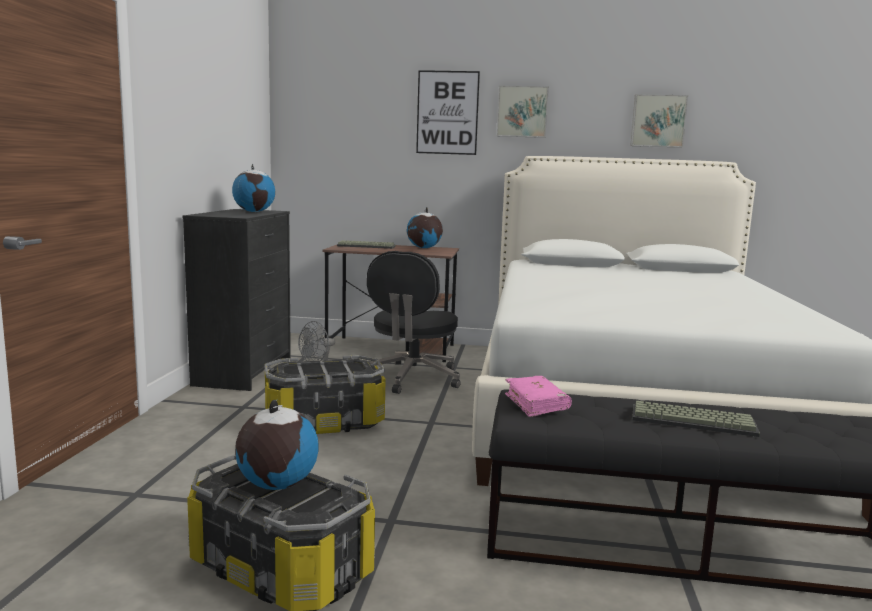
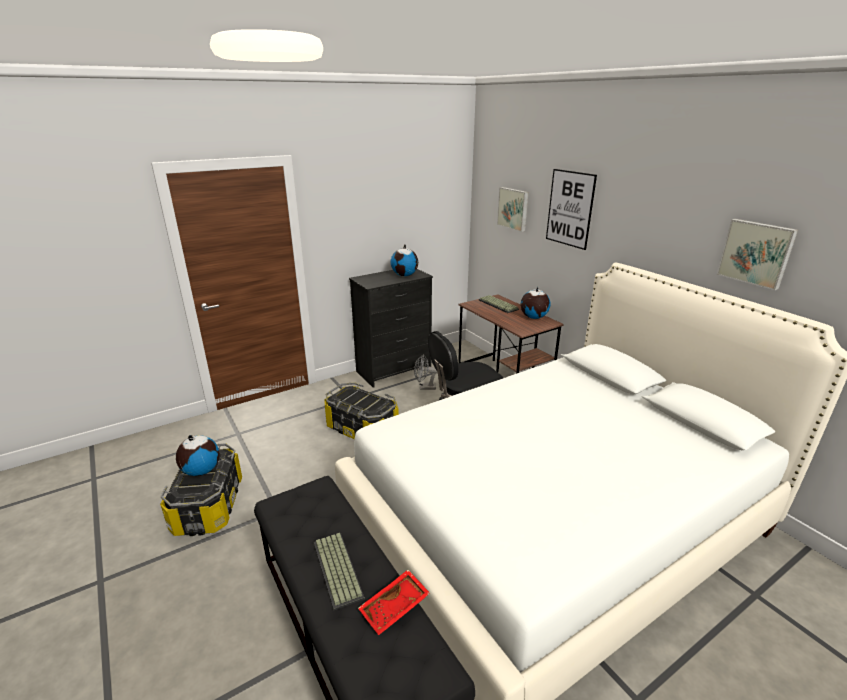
camera: 50 degrees right, 15 degrees up
(522, 111) = (625, 218): picture -> picture (513, 208)
(536, 404) = (306, 498): pink book -> none
(777, 415) = (395, 608): none -> red tray

